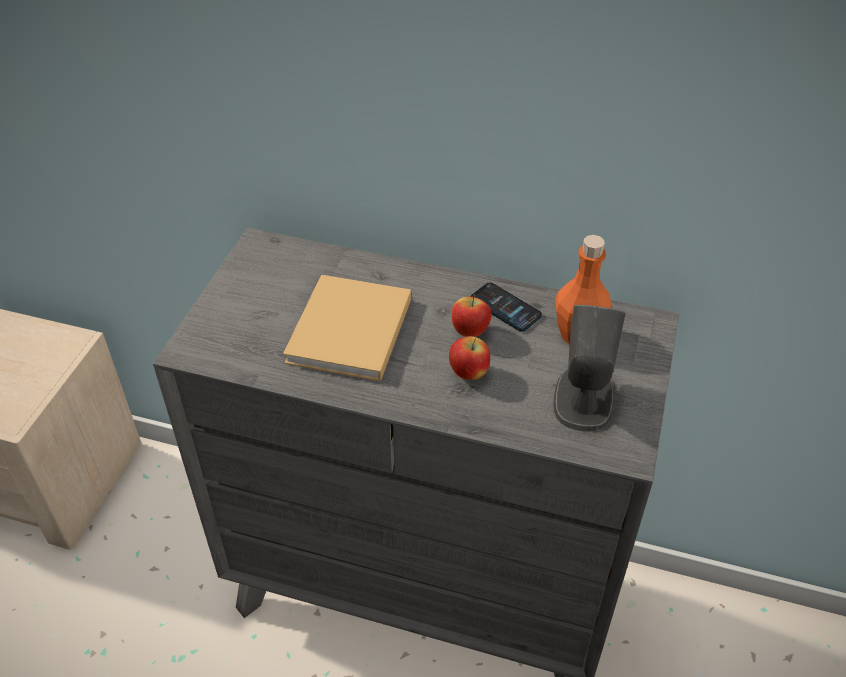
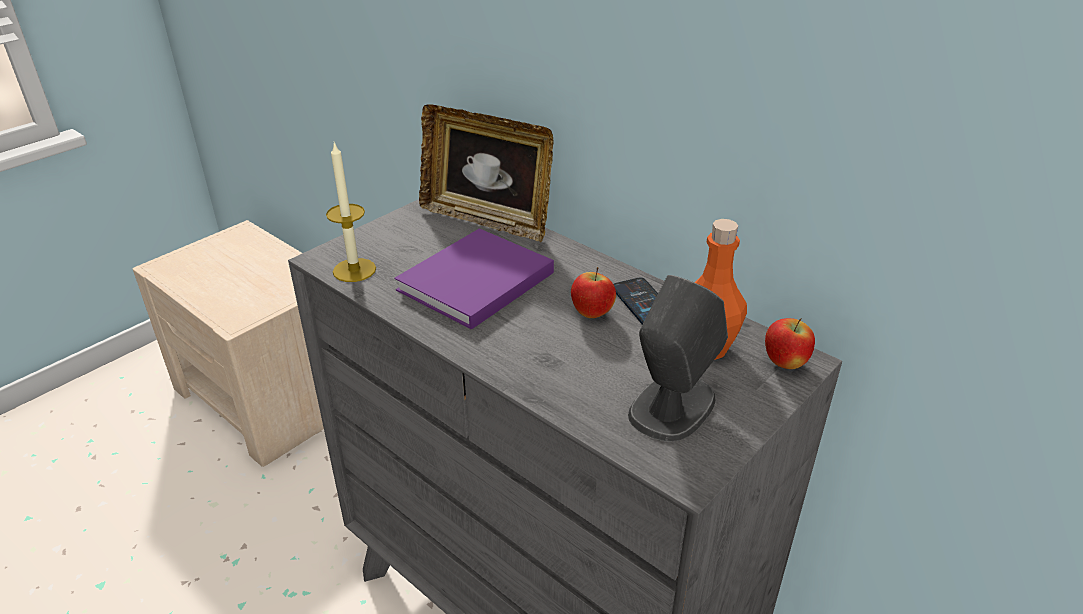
camera: 25 degrees right, 10 degrees down
(228, 354) = (354, 270): none -> candle
(312, 258) = (487, 219): none -> picture frame
(348, 333) = (473, 283): beige book -> purple book
(468, 373) = (563, 348): apple -> apple (784, 363)

